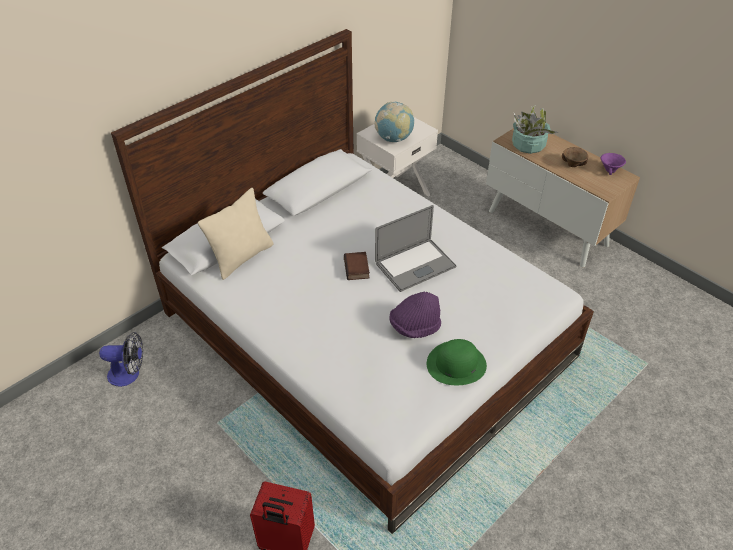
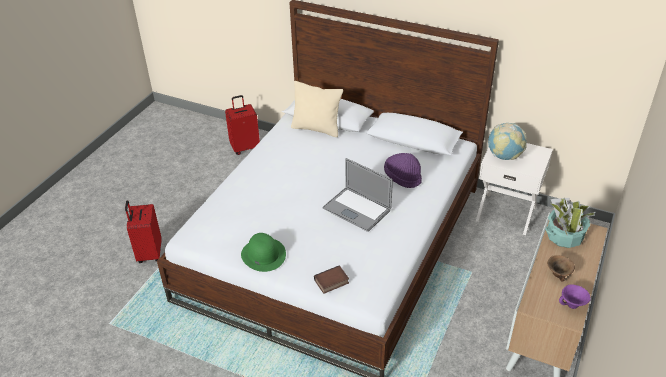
camera: 70 degrees right, 5 degrees down
(129, 374) = (245, 147): fan -> red suitcase
(357, 269) = (335, 181): book -> book (331, 282)
(414, 326) = (291, 225): purple hat -> purple hat (402, 177)

